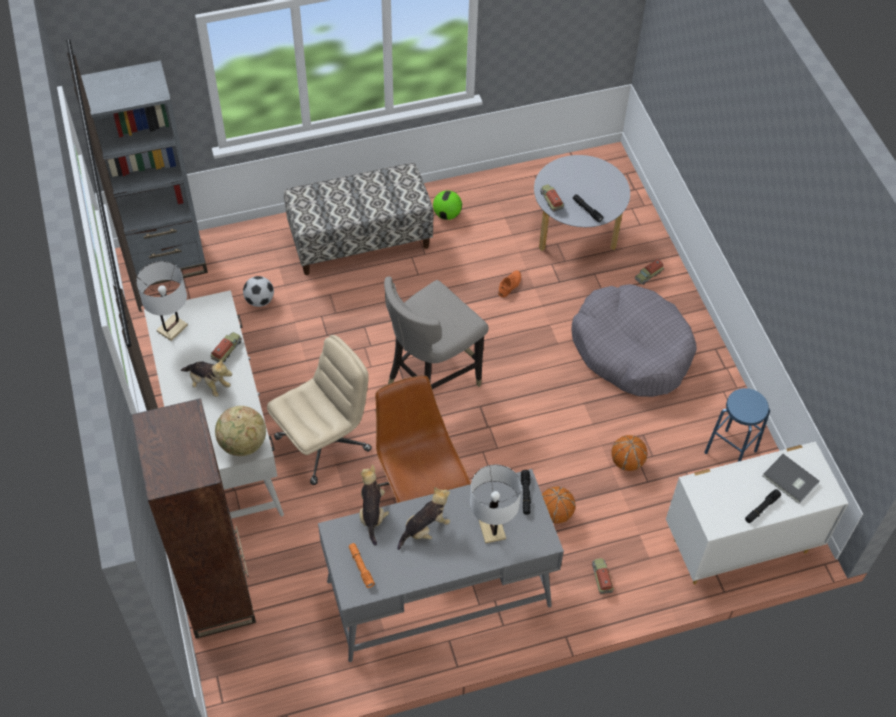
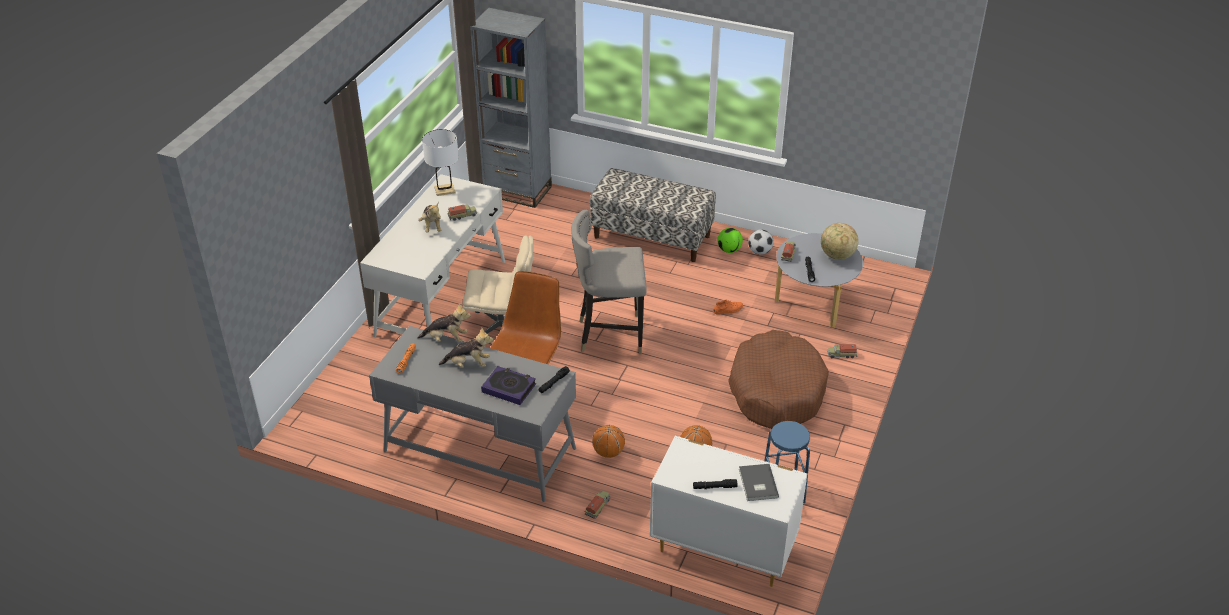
camera: 40 degrees right, 15 degrees down
(218, 591) = (352, 369): brown bookcase -> none
(243, 444) = (415, 265): globe -> globe (837, 256)
(260, 300) = (550, 237): football -> football (759, 252)
(372, 513) = (446, 339): plush toy -> plush toy turned 60 degrees clockwise
(492, 529) = (509, 388): white table lamp -> book
(631, 349) = (776, 391): grey dog bed -> brown dog bed

